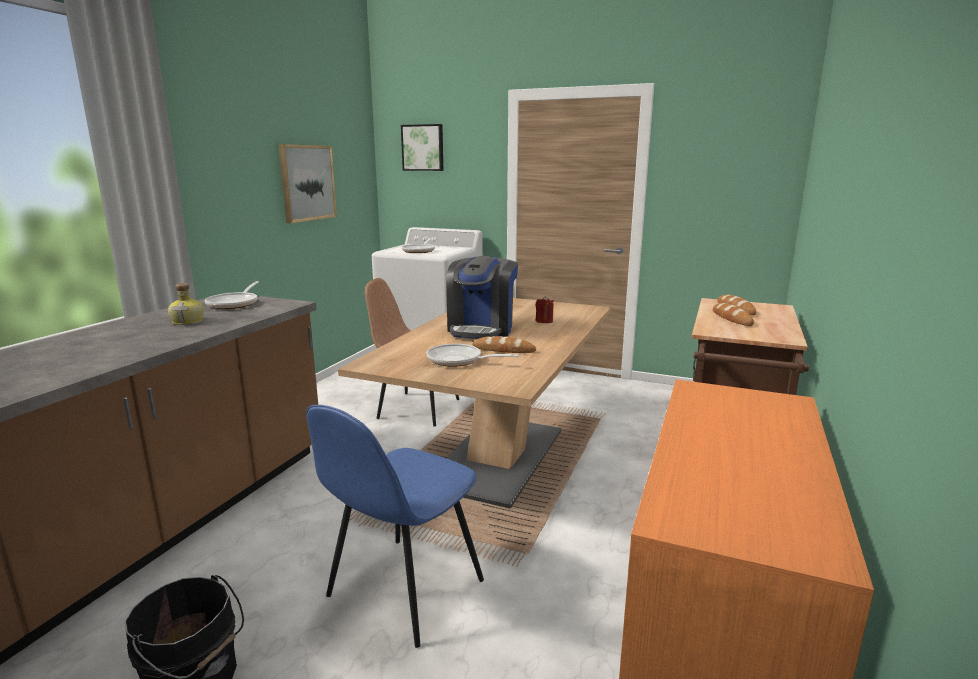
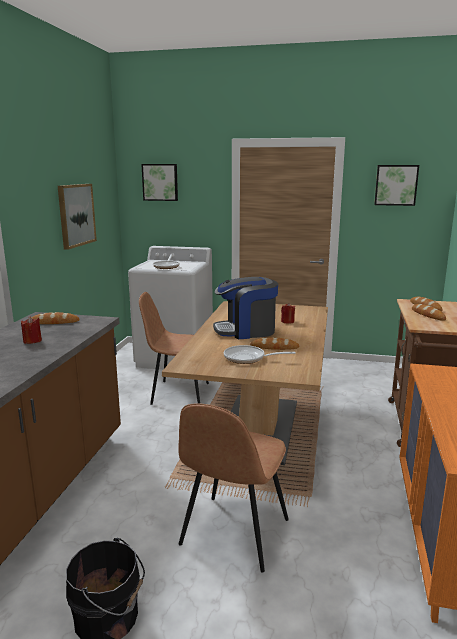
camera: 10 degrees left, 0 degrees up
(189, 321) = (32, 341): bottle -> red candle
(235, 303) = (54, 322): frying pan -> bread
(403, 590) = (233, 534): blue chair -> brown chair
(481, 329) = (246, 331): coffee machine -> coffee machine turned 75 degrees clockwise
(722, 147) = (396, 185): none -> picture

